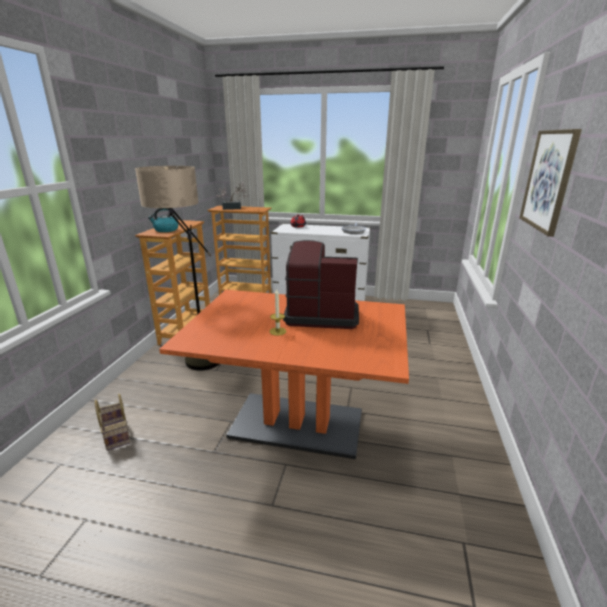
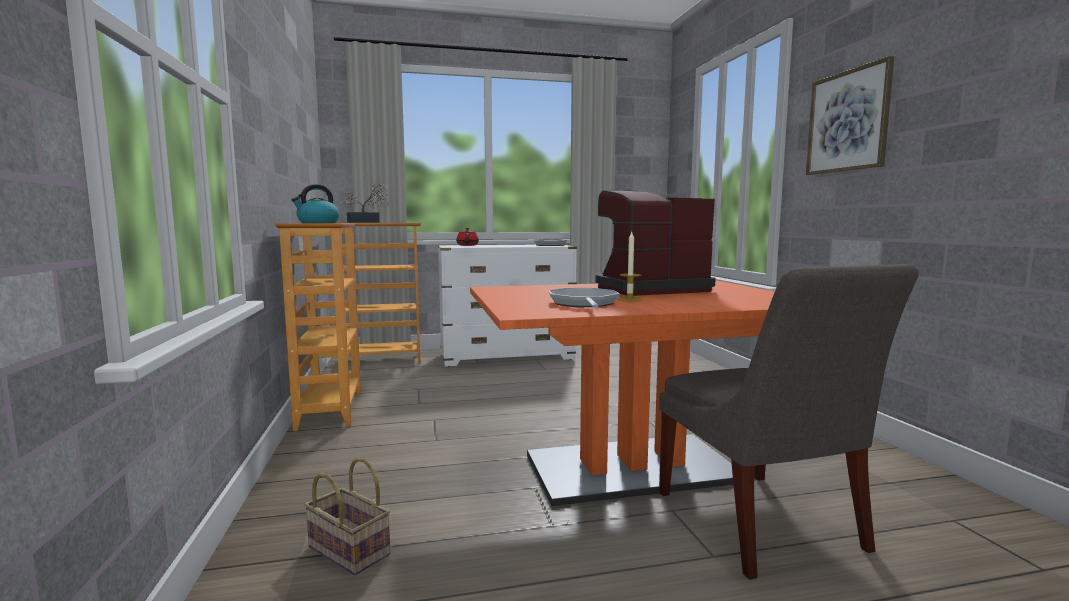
camera: 25 degrees left, 15 degrees down
(198, 368) = (403, 443): floor lamp -> none
(238, 333) = (583, 304): none -> frying pan
(324, 494) = (761, 525): none -> grey chair

